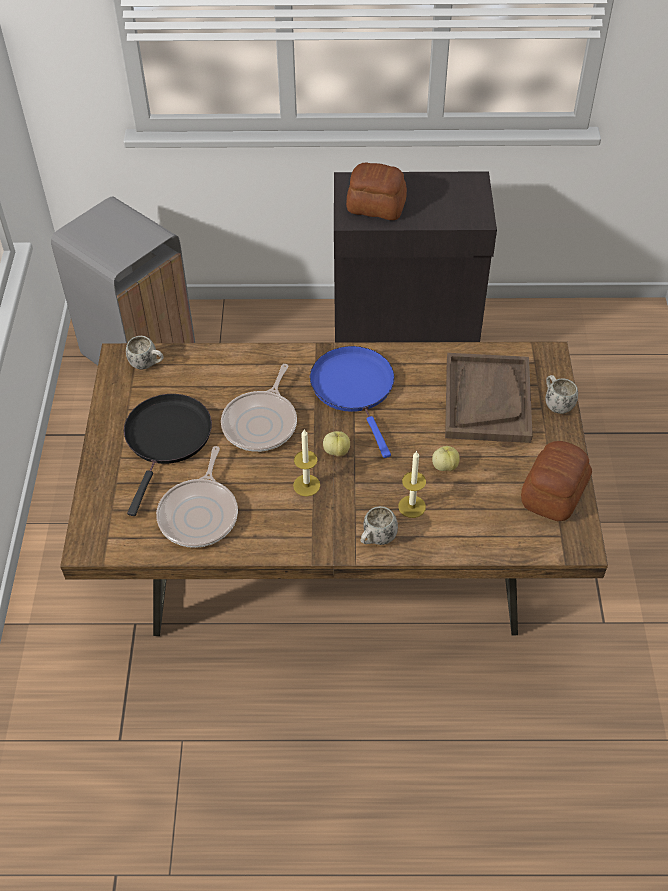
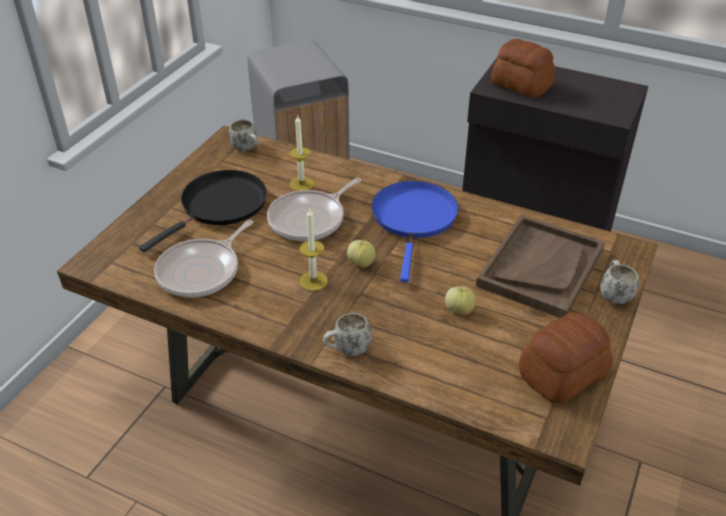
camera: 25 degrees right, 10 degrees down
(412, 506) = (402, 333): candle -> candle (301, 184)

